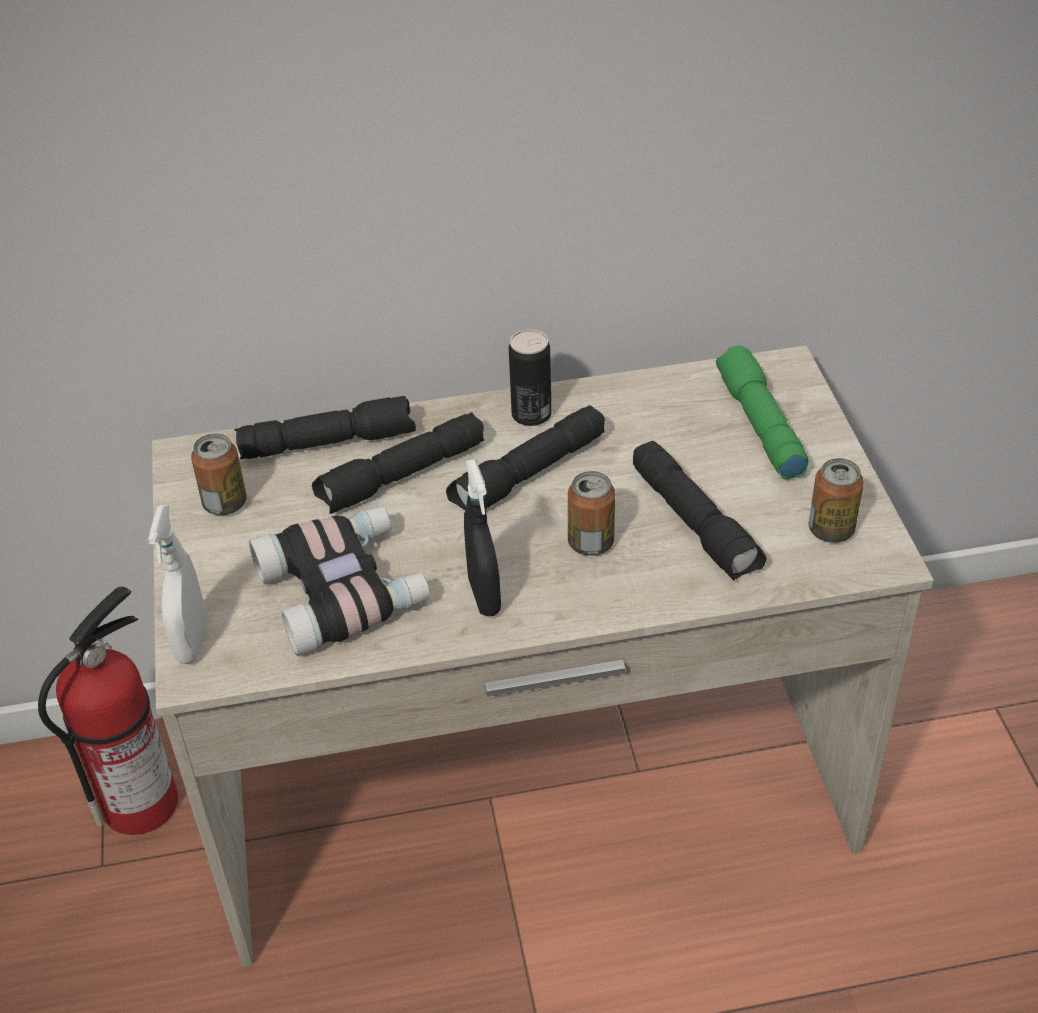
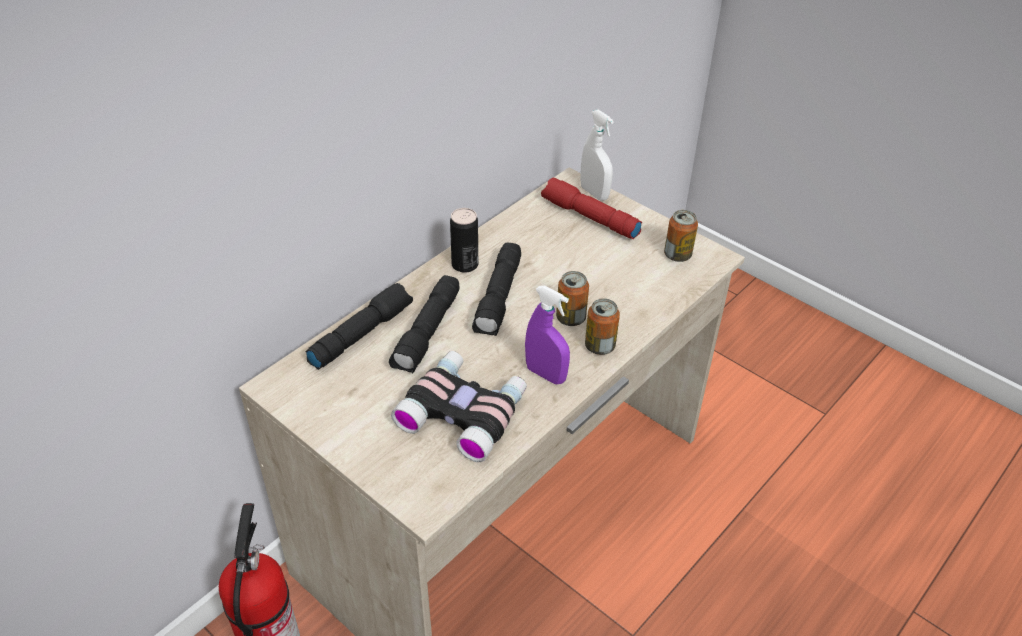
camera: 40 degrees left, 0 degrees up
(192, 641) = (405, 490): white spray bottle -> white spray bottle (594, 193)
(225, 503) = (334, 401): can -> can (600, 346)
(484, 596) = (546, 374): black spray bottle -> purple spray bottle
(696, 523) = (611, 282): black flashlight -> none
(758, 424) = (589, 218): green flashlight -> red flashlight

